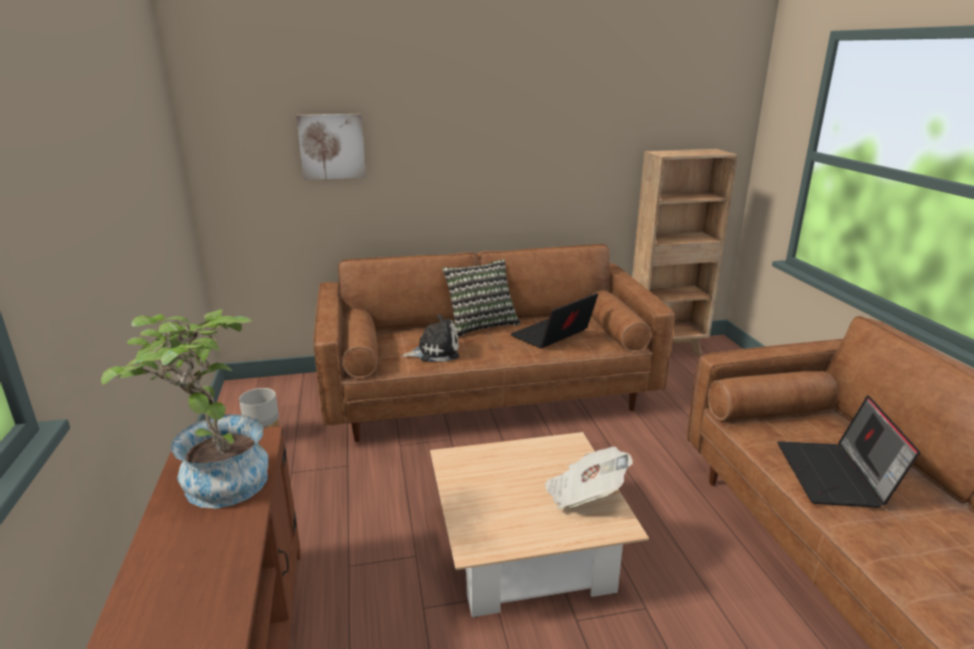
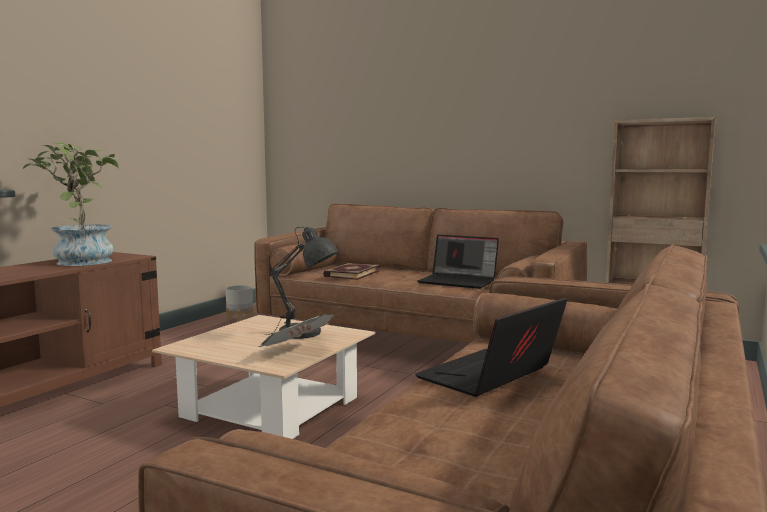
camera: 40 degrees right, 15 degrees down
(332, 146) = (349, 121): picture -> none
(435, 352) = (351, 274): plush toy -> book
(481, 324) = (420, 271): pillow -> none
(538, 463) = (305, 334): none -> grey table lamp
(552, 335) = (459, 281): laptop -> laptop turned 150 degrees counterclockwise

